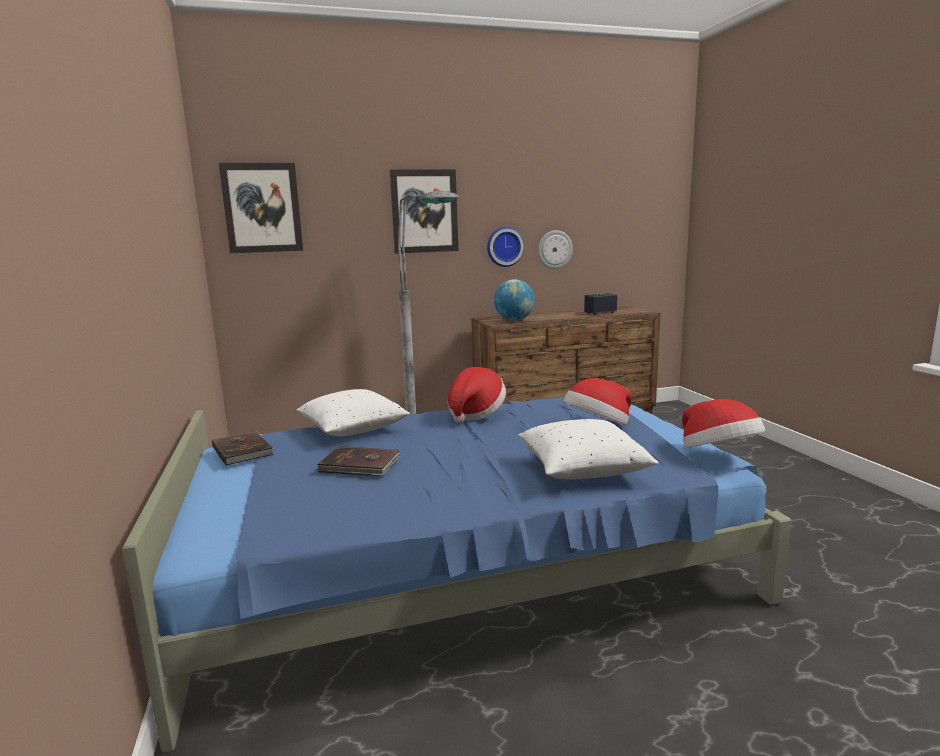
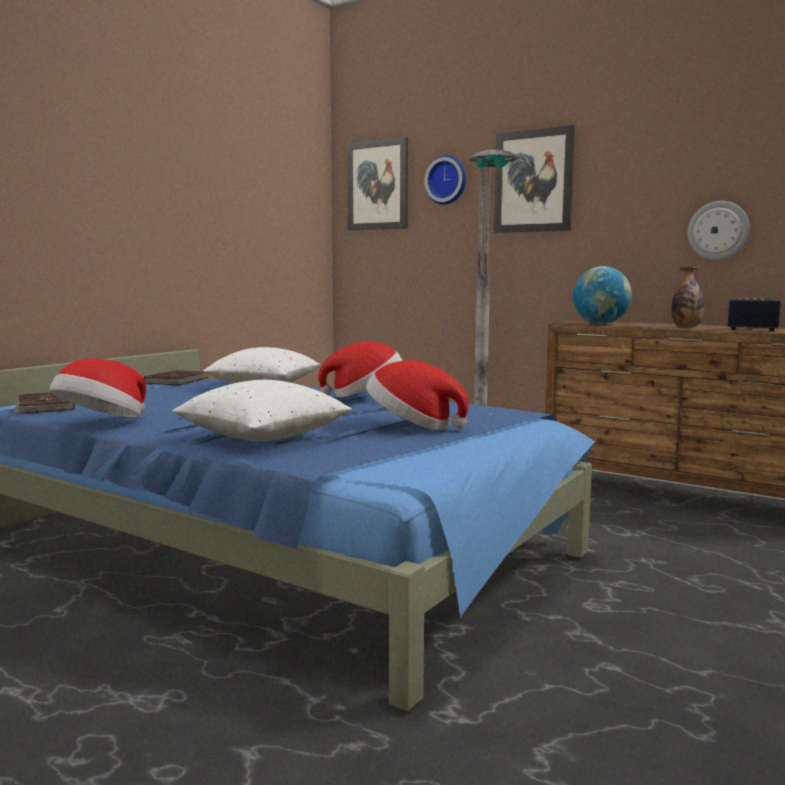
camera: 50 degrees right, 5 degrees down
(360, 465) = (182, 398): brown book -> brown book (44, 406)
(504, 246) = (636, 225): wall clock -> wall clock (447, 180)
(566, 316) = (686, 327): none -> bottle
(718, 455) = (409, 468): hat -> hat (102, 423)

